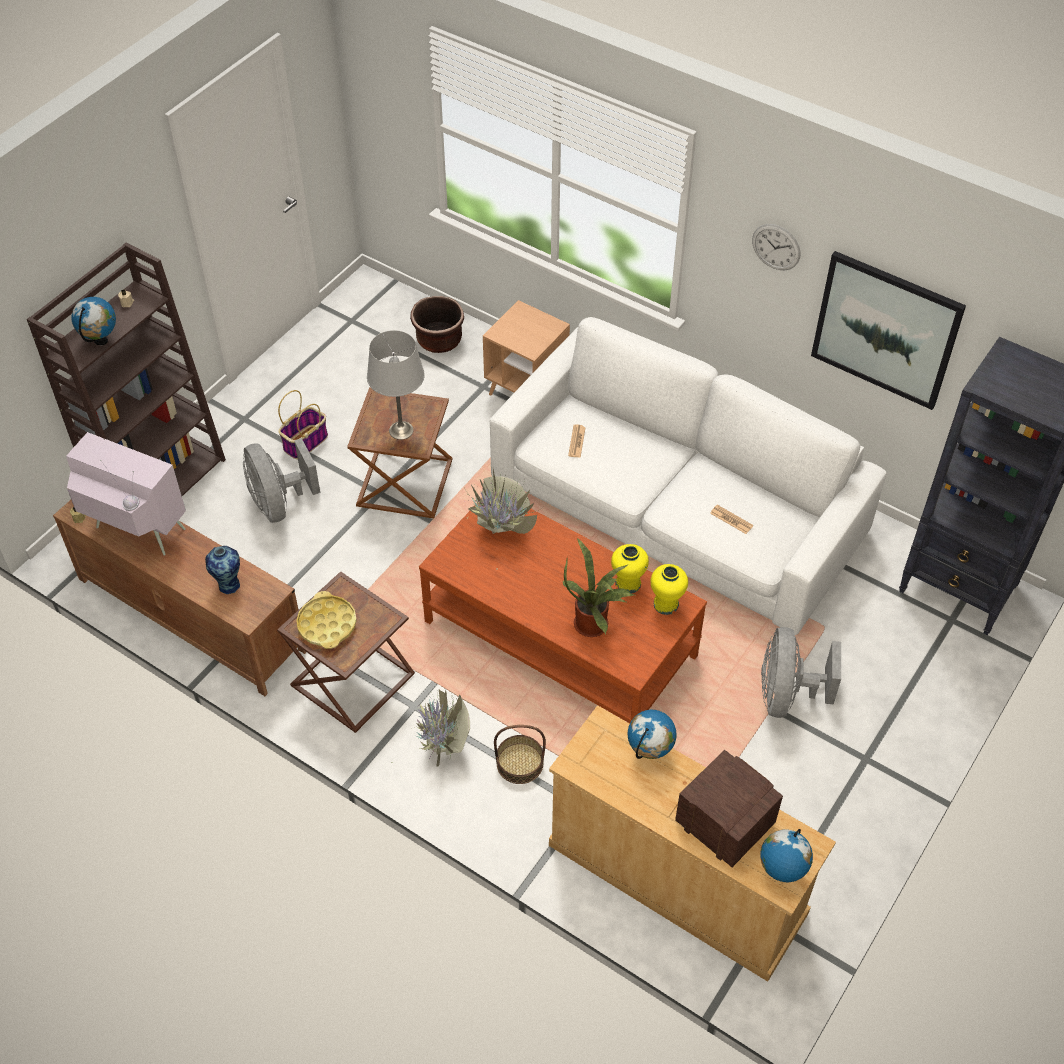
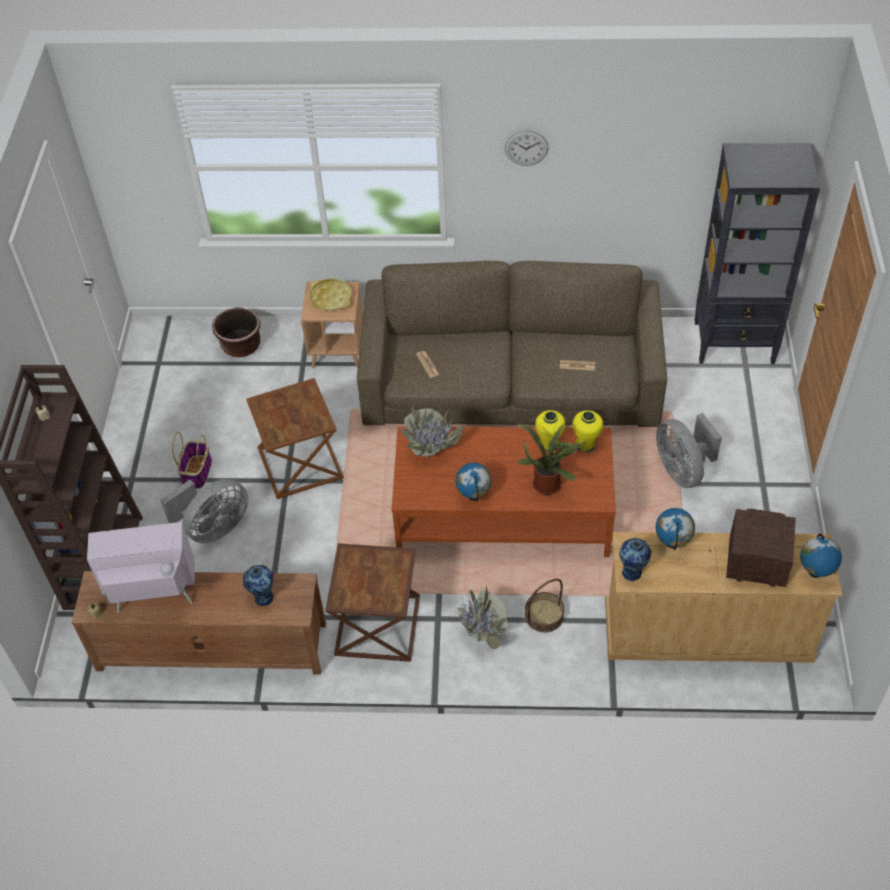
camera: 30 degrees left, 0 degrees up
(101, 341) = (48, 455): globe -> globe (474, 496)
(279, 503) = (214, 528): grey fan -> grey fan turned 75 degrees counterclockwise
(327, 624) = (360, 586): yellow tray -> yellow tray (330, 298)
(401, 430) = (297, 418): grey table lamp -> none
(583, 758) = (632, 572): none -> vase
(676, 506) = (510, 381): white sofa -> brown sofa
(885, 330) = (629, 175): picture -> none

